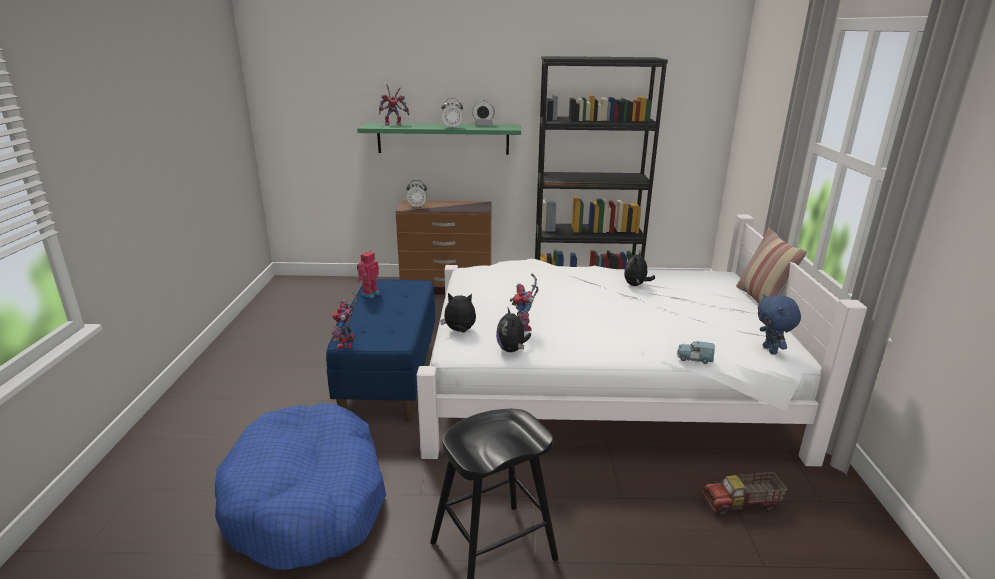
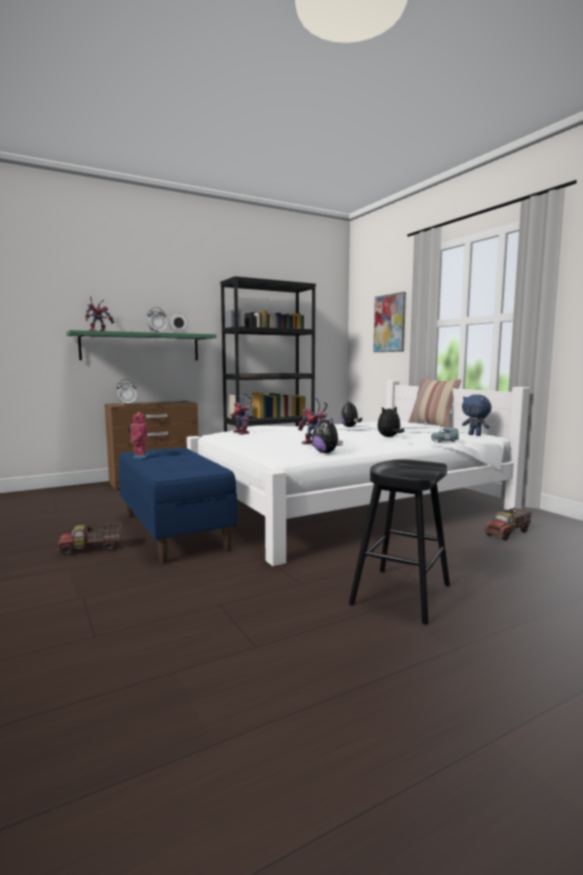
camera: 30 degrees left, 15 degrees down
(308, 379) = (91, 549): none -> toy truck
(308, 500) = (203, 615): blue dog bed -> none
(347, 343) = (170, 477): toy robot -> toy robot (243, 433)
(460, 331) = (269, 452): plush toy -> plush toy (389, 437)
(772, 123) = (389, 323): none -> picture

